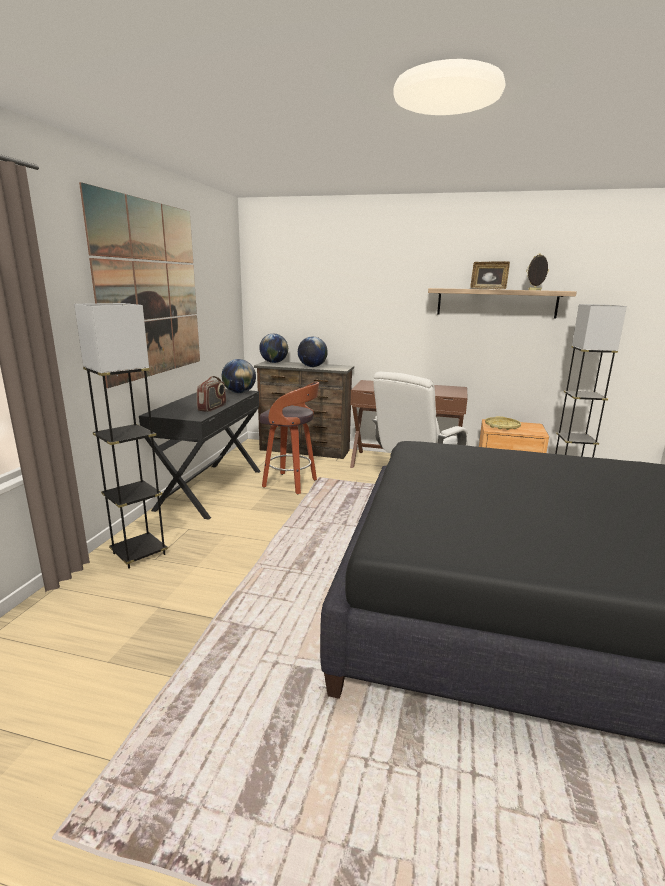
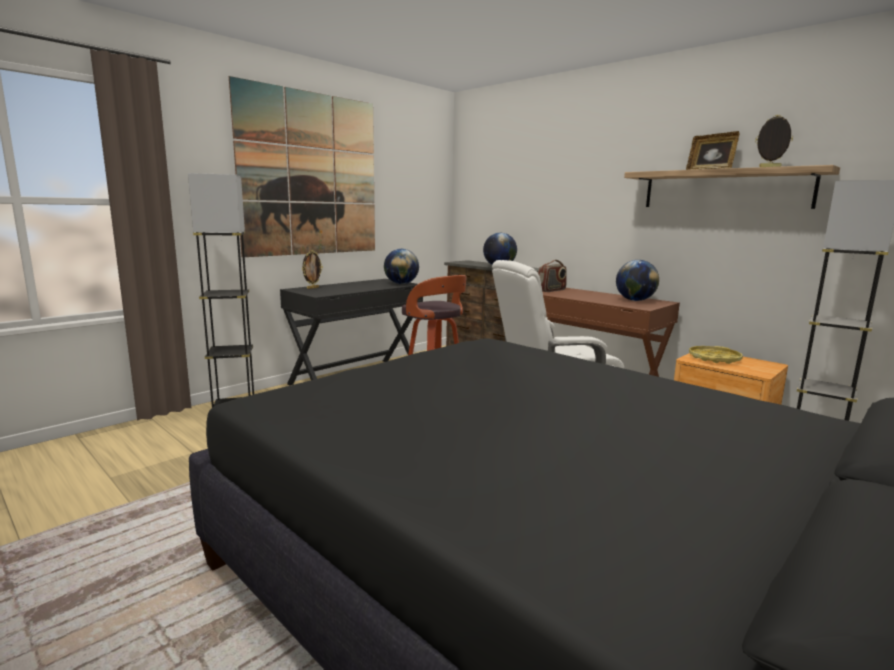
camera: 30 degrees right, 5 degrees down
(169, 409) = (312, 288): none -> picture frame
(212, 408) = (348, 290): radio -> radio (551, 290)
(274, 362) = (469, 262): globe -> globe (635, 300)

